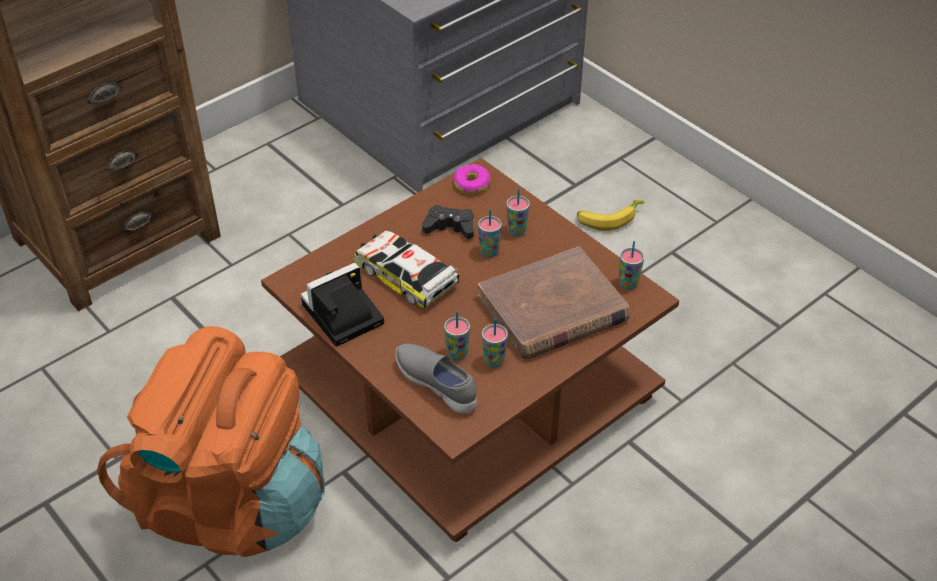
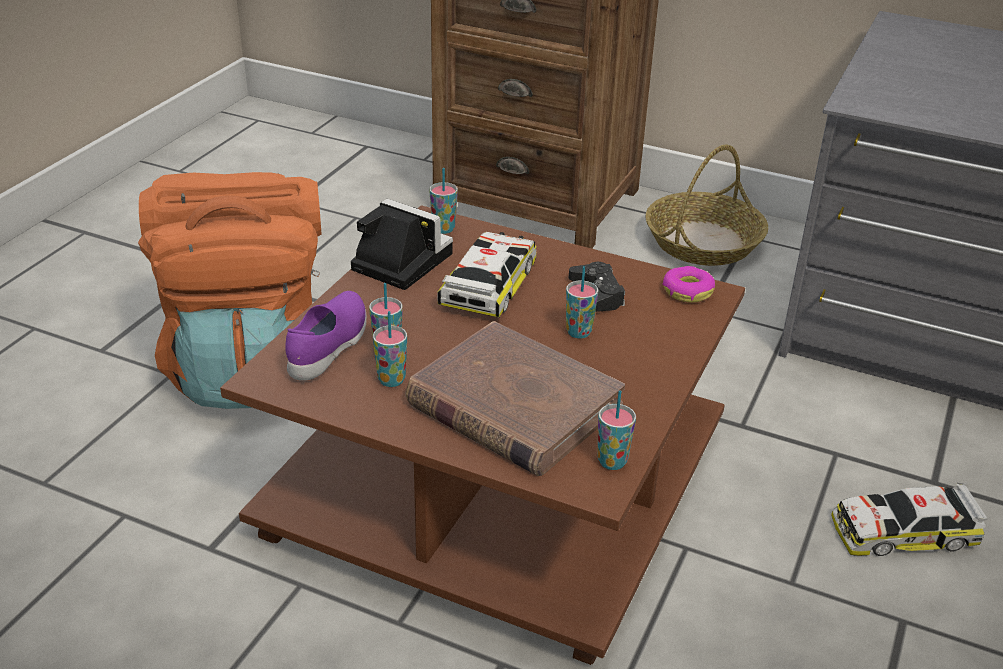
camera: 65 degrees right, 10 degrees down
(257, 169) = (703, 243): none -> basket
(437, 385) = (329, 348): grey shoe -> purple shoe
(517, 231) = (634, 344): cup -> cup (443, 229)
(608, 218) = (903, 532): banana -> toy car

